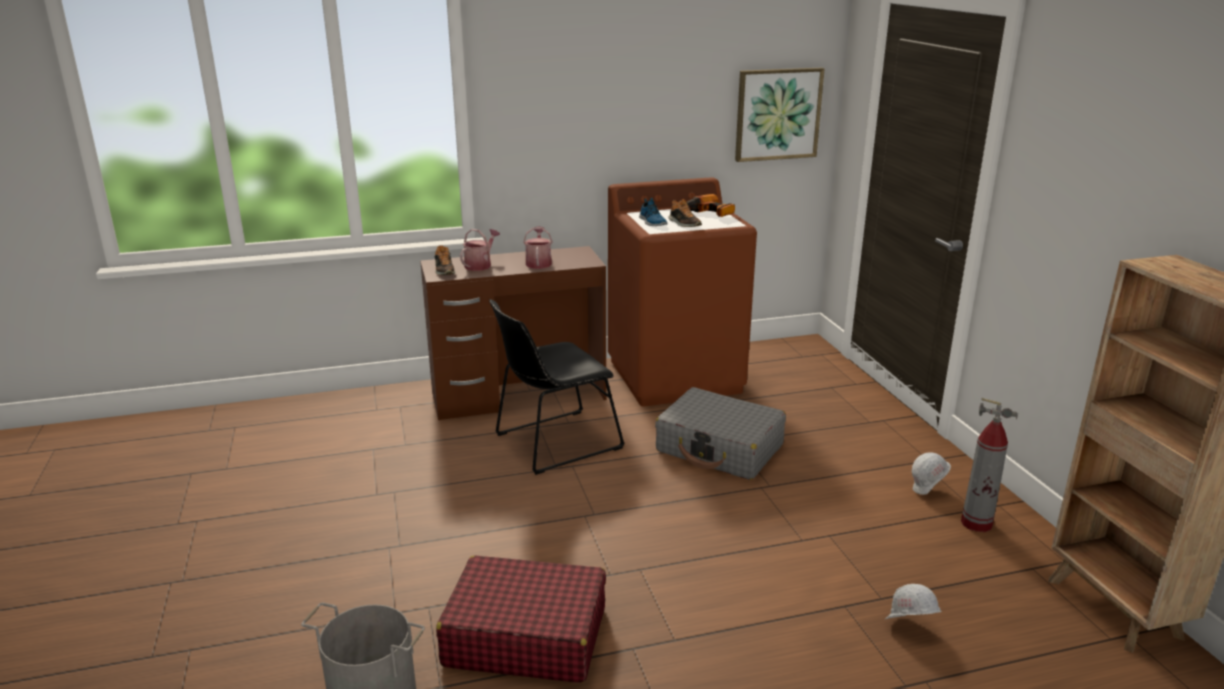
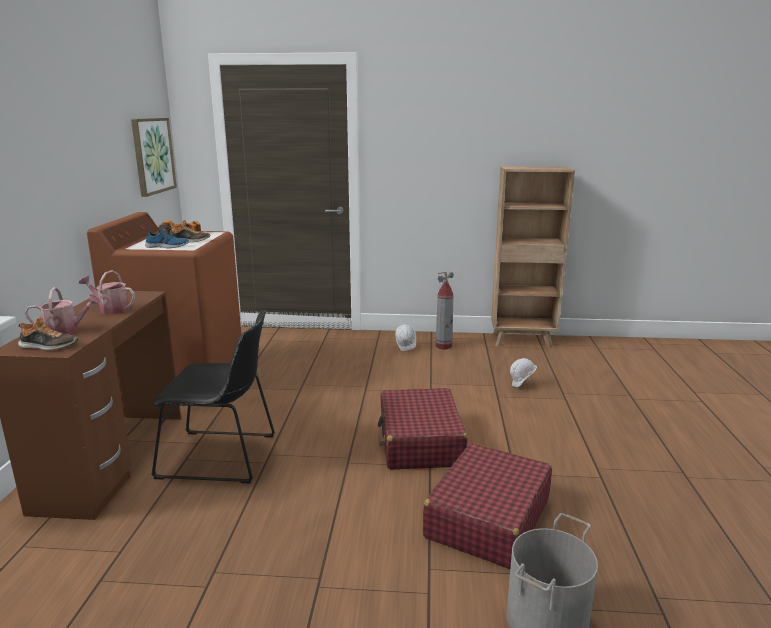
camera: 70 degrees left, 5 degrees down
(480, 265) = (66, 330): watering can -> watering can turned 120 degrees clockwise
(553, 443) = (223, 456): black chair -> black chair turned 75 degrees counterclockwise
(659, 557) = (420, 442): none -> red suitcase
(720, 448) = (306, 391): grey suitcase -> none

